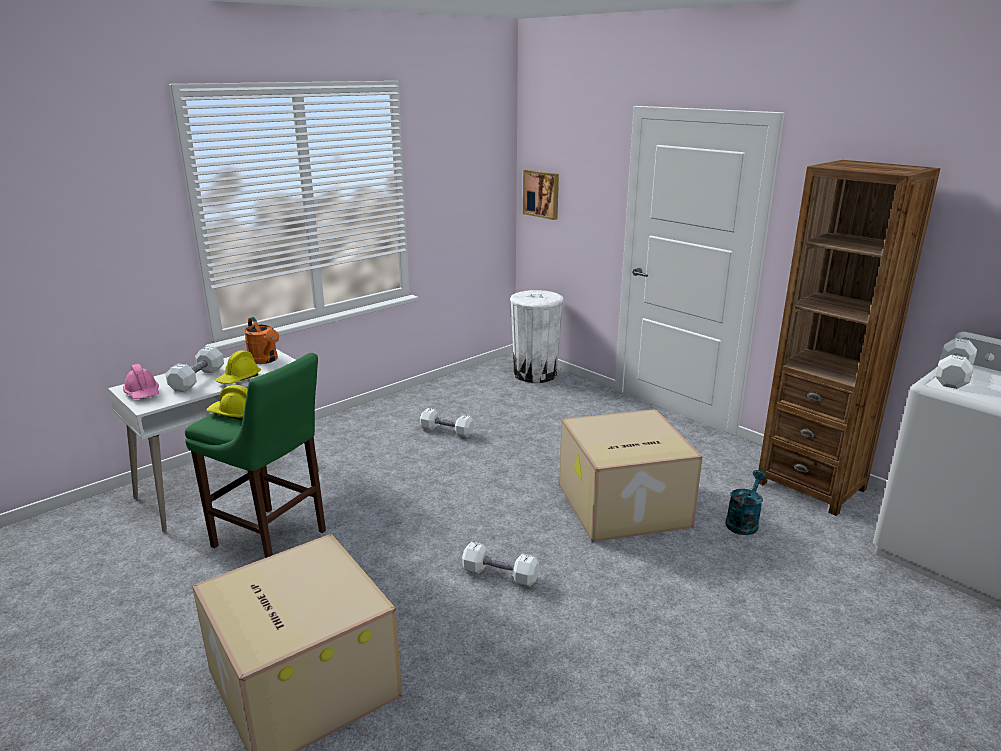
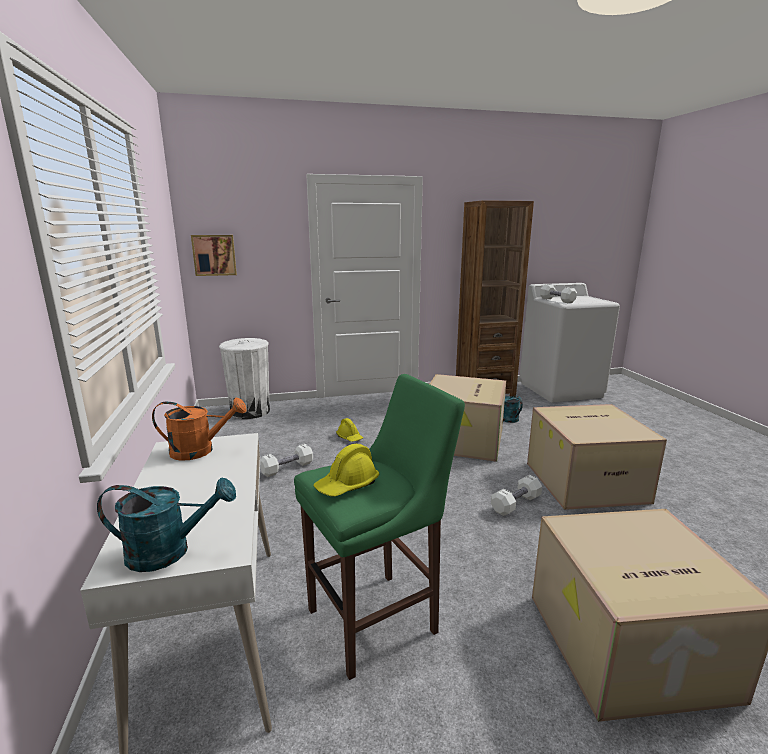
camera: 60 degrees left, 5 degrees down
(143, 393) = (169, 551): pink hard hat -> turquoise watering can
(197, 379) = (189, 500): white dumbbell -> none
(239, 379) = (234, 472): yellow hard hat -> yellow hard hat (349, 437)
(613, 623) = (586, 481): none -> cardboard box

